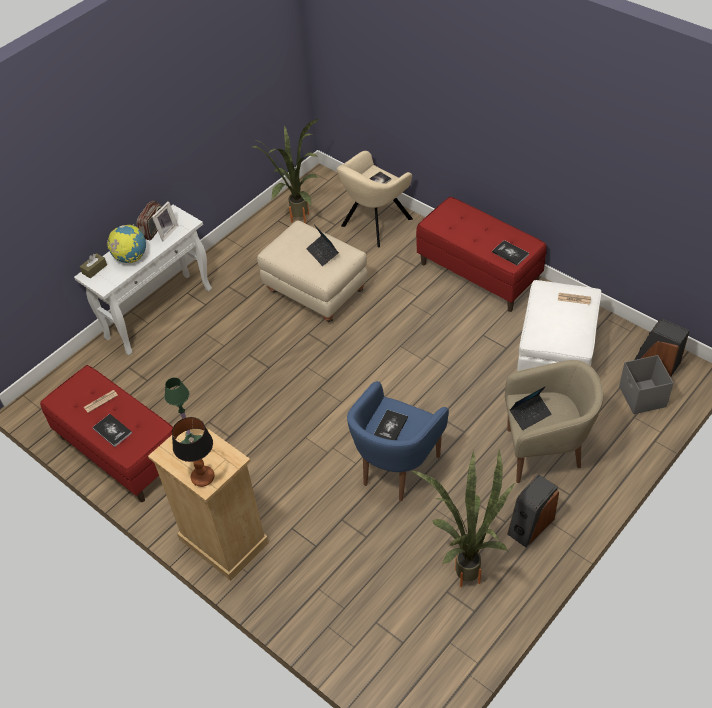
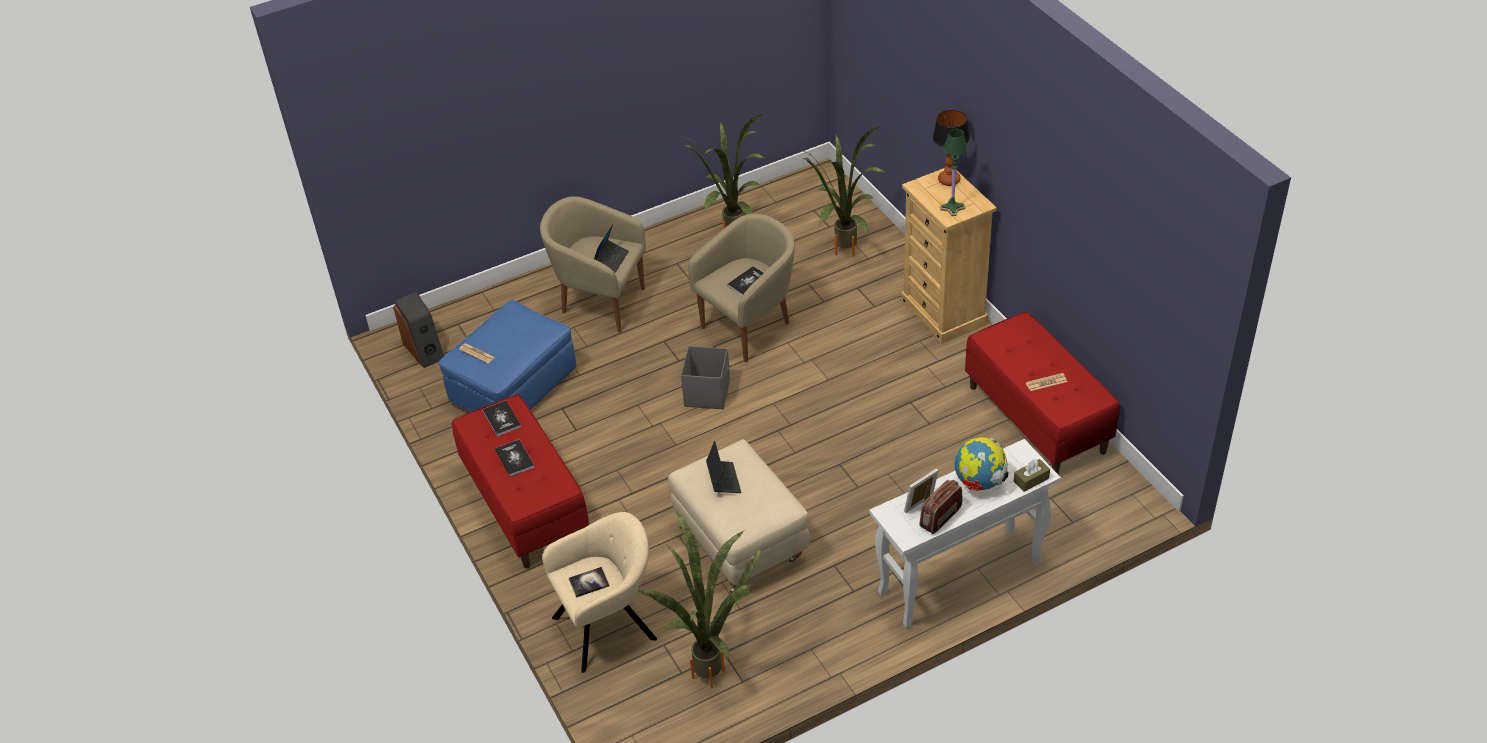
camera: 160 degrees left, 5 degrees down
(112, 430) = (1036, 349): book -> book (514, 458)
(346, 585) = (842, 254): none -> potted plant
(396, 469) = (750, 327): blue armchair -> beige armchair
(530, 414) = (611, 260): laptop -> laptop turned 120 degrees clockwise
(530, 525) = (657, 255): speaker -> none
(556, 352) = (513, 388): white ottoman -> blue ottoman
(642, 397) = (470, 324): grey storage box -> grey storage box (707, 393)

